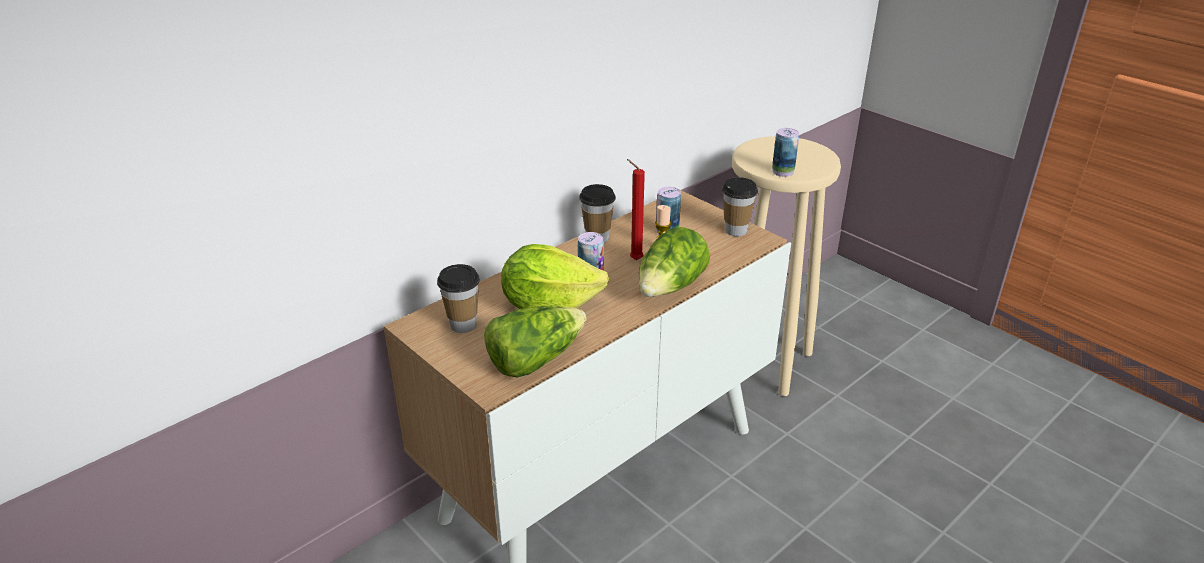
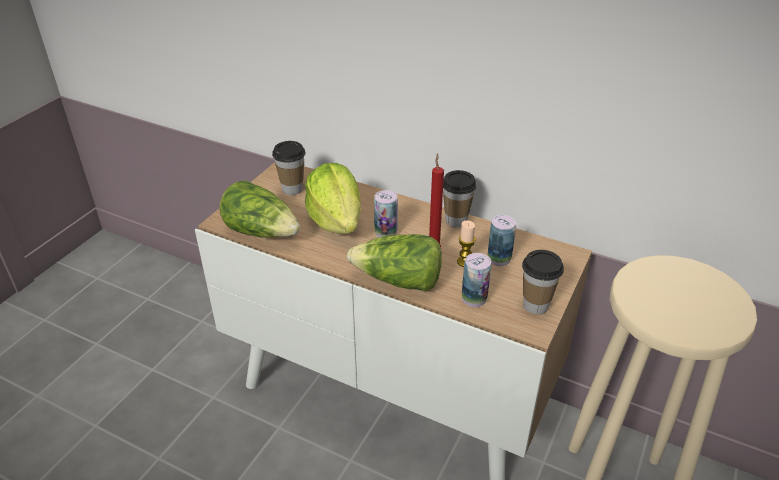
camera: 70 degrees right, 5 degrees up
(782, 172) = (639, 299): can -> can (474, 298)

